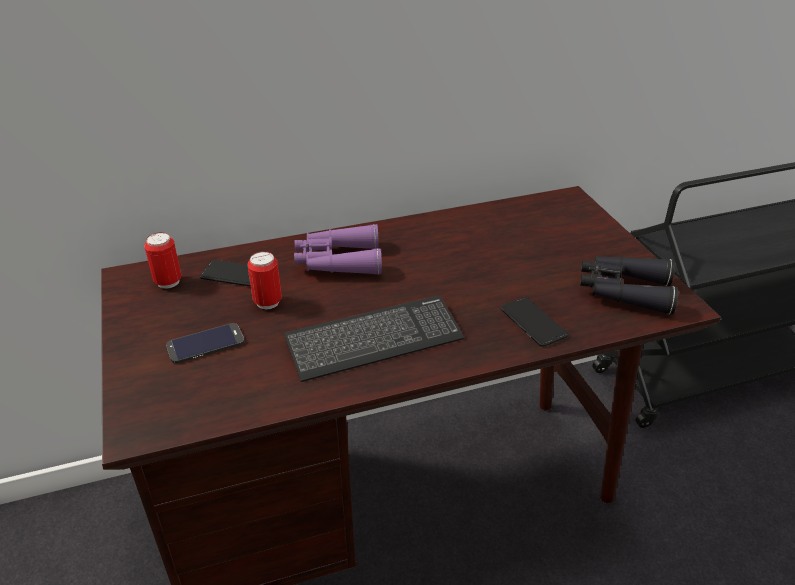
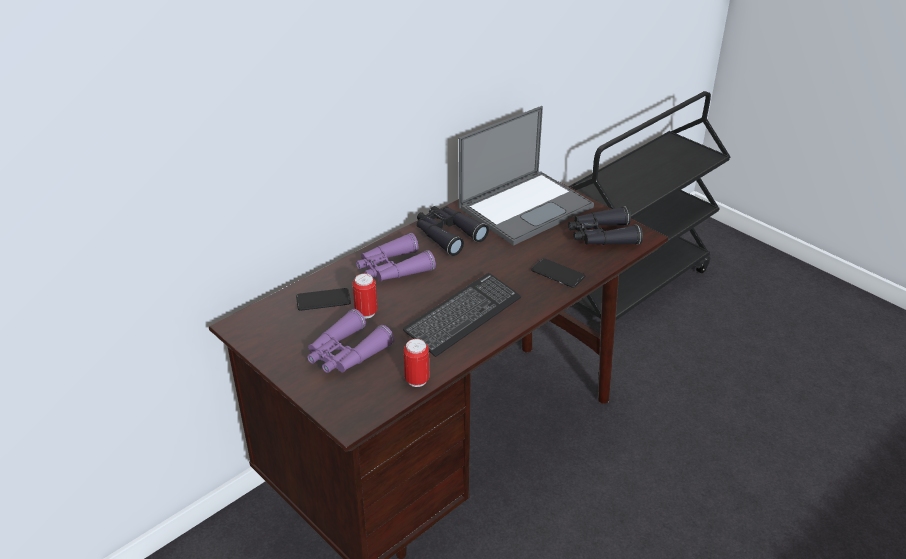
camera: 25 degrees left, 0 degrees up
(168, 282) = (275, 320): can -> can (417, 380)
(205, 344) = (346, 354): phone -> purple binoculars
(429, 240) = (447, 235): none -> black binoculars
(547, 231) = (526, 206): none -> laptop

